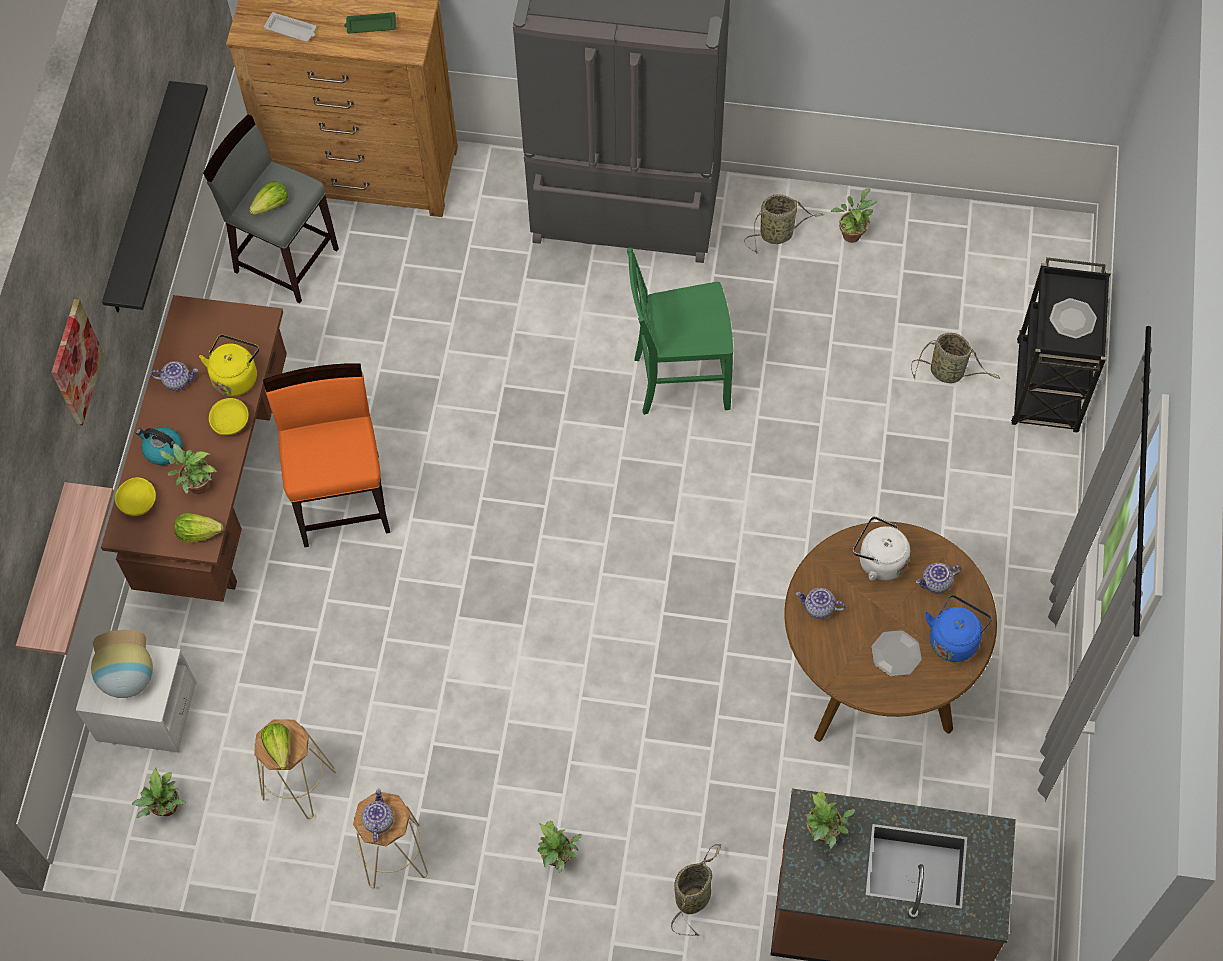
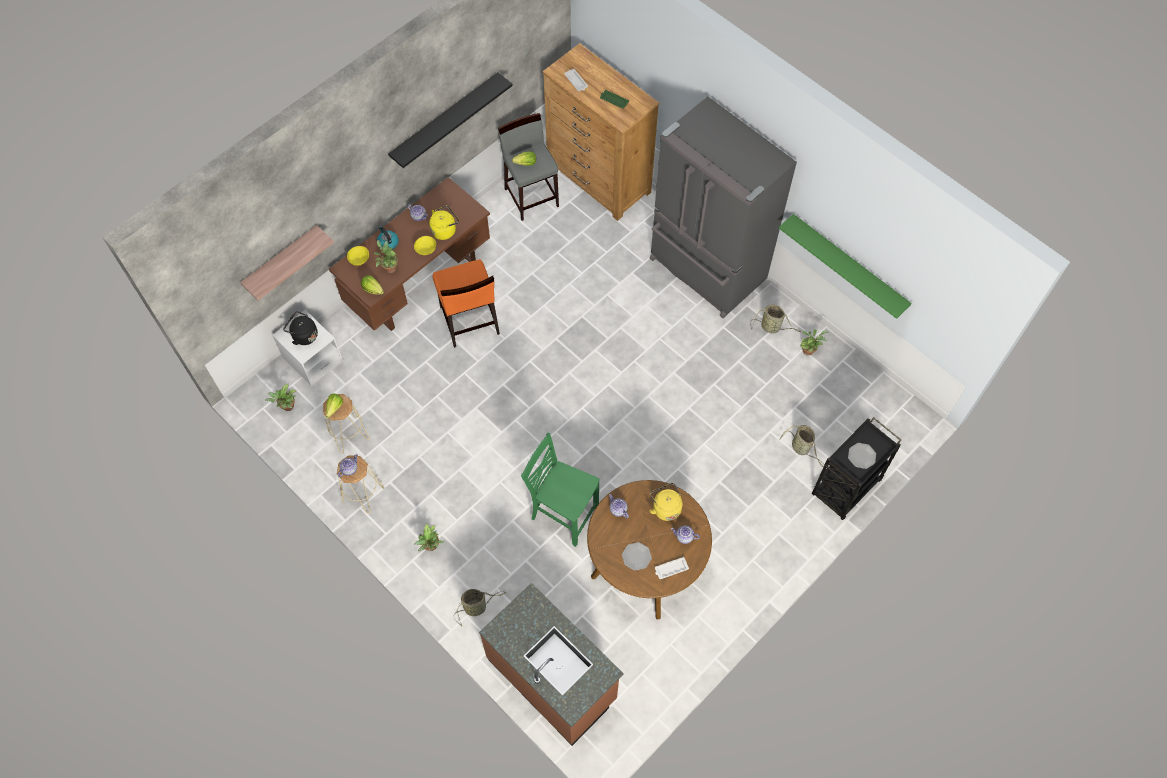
camera: 35 degrees right, 0 degrees up
(75, 362) = (352, 172): picture -> none
(128, 677) = (303, 335): vase -> black kettle
(342, 498) = (469, 321): orange chair -> orange chair turned 135 degrees clockwise
(679, 381) = (665, 366): green chair -> green chair (563, 513)
(824, 834) = (528, 614): potted plant -> none
(866, 68) = (848, 264): none -> green shelf
(878, 561) = (665, 507): white kettle -> yellow kettle
(954, 638) = (670, 569): blue kettle -> white tray

